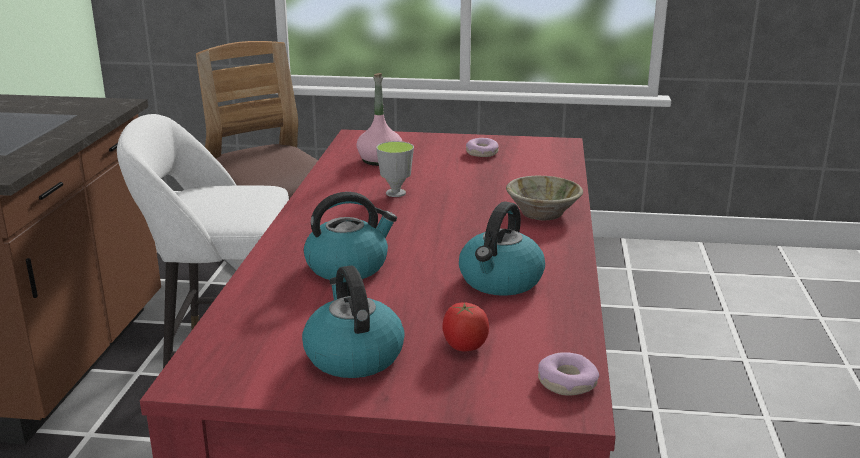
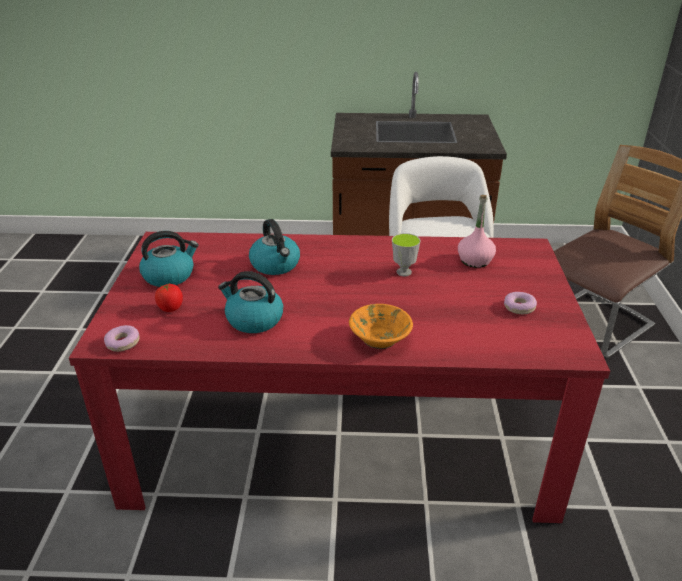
camera: 85 degrees right, 10 degrees up
(543, 213) = (380, 339): beige bowl -> orange bowl

